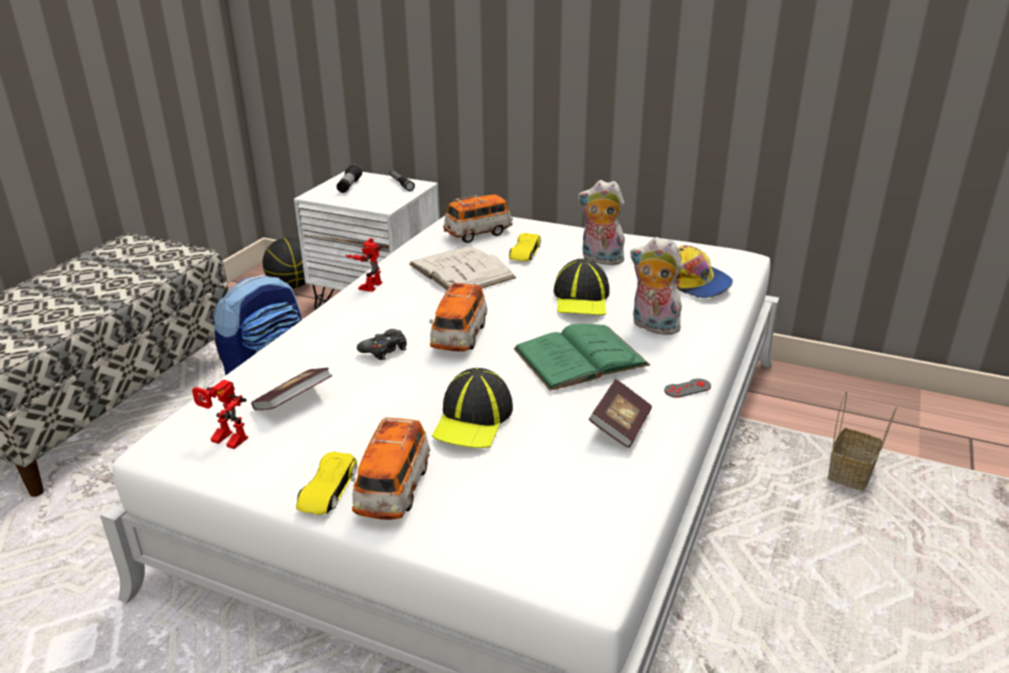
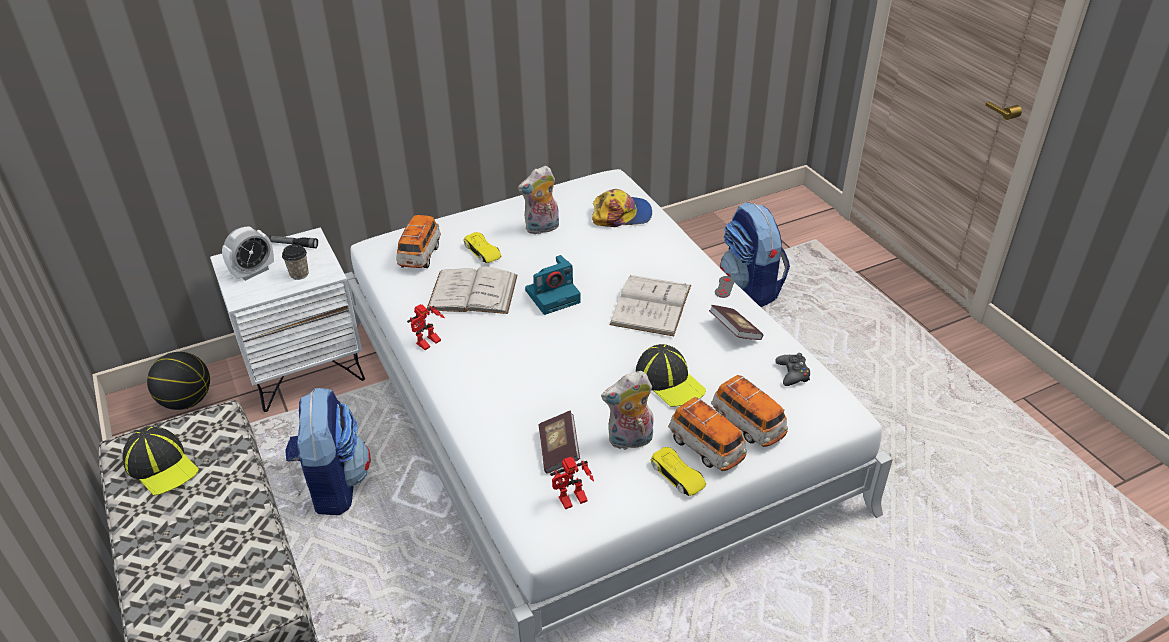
camera: 50 degrees left, 10 degrees up
(349, 186) = (253, 272): flashlight -> alarm clock
(368, 199) = (299, 274): none -> cup
(368, 284) = (429, 344): toy robot -> toy robot turned 105 degrees counterclockwise
(384, 350) = (543, 379): black game controller -> black game controller (792, 374)
(459, 337) = (568, 339): toy car -> toy car (747, 425)
(513, 304) = (553, 295): none -> camera
(580, 357) = (651, 305): green book -> white book
(581, 299) = (584, 265): cap -> cap (161, 466)
(652, 327) = (648, 259): plush toy -> plush toy (630, 441)
(851, 475) = (750, 288): basket -> backpack

